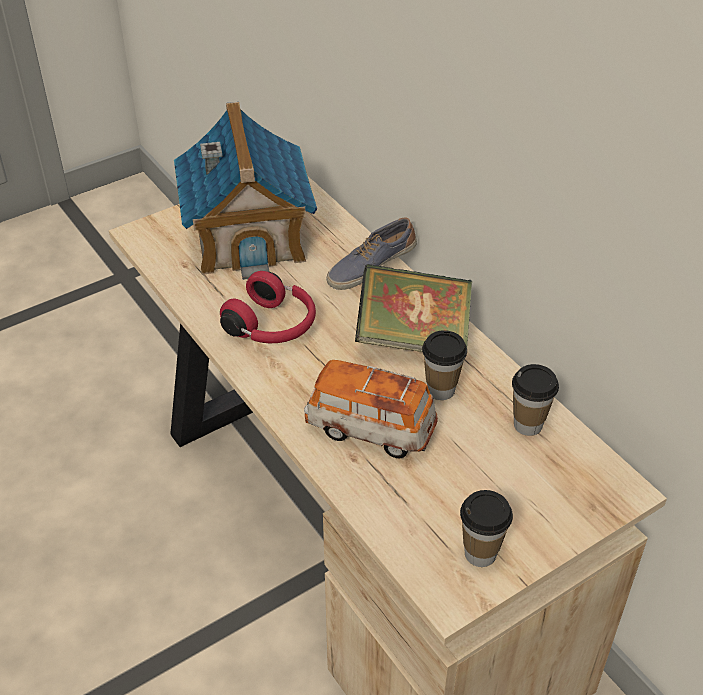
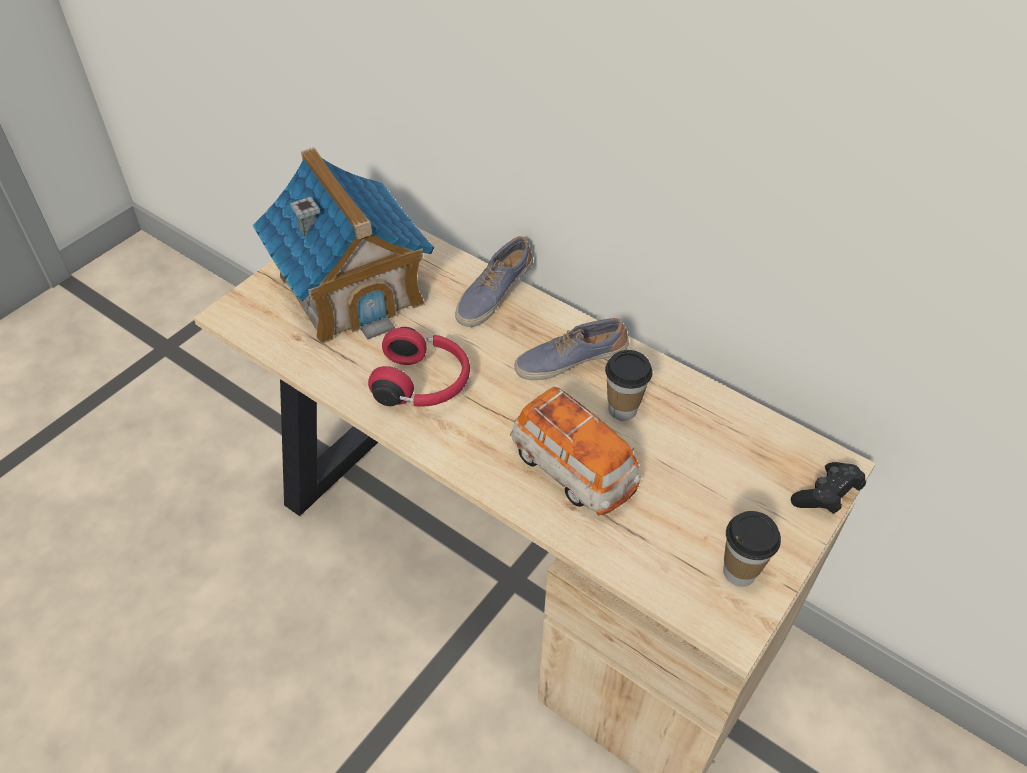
camera: 20 degrees left, 5 degrees up
(370, 428) = (573, 470): toy car -> toy car turned 135 degrees counterclockwise
(413, 338) = (570, 361): book -> shoe
(528, 425) = (720, 424): cup -> none
(599, 513) = (826, 496): none -> black game controller

